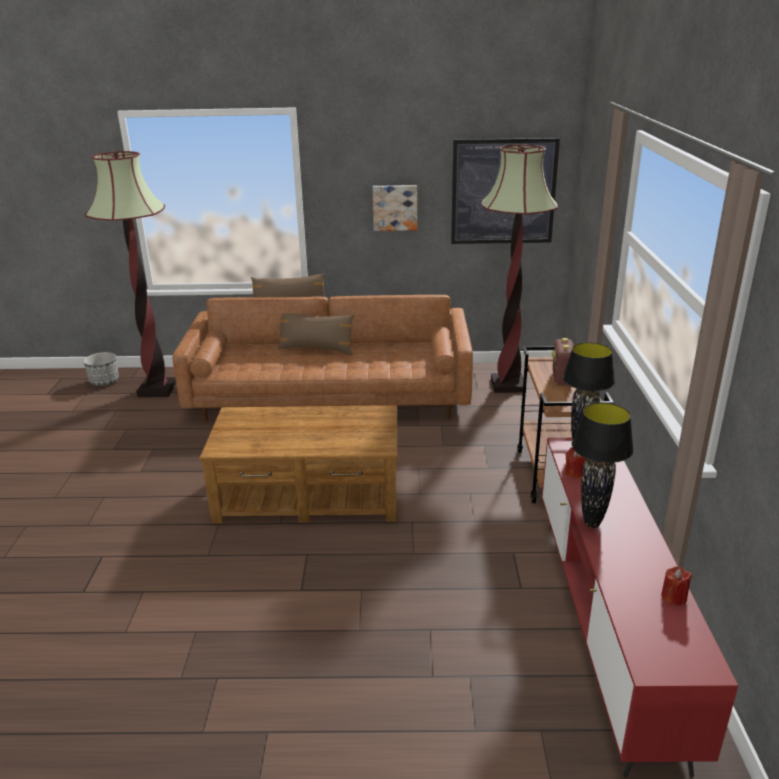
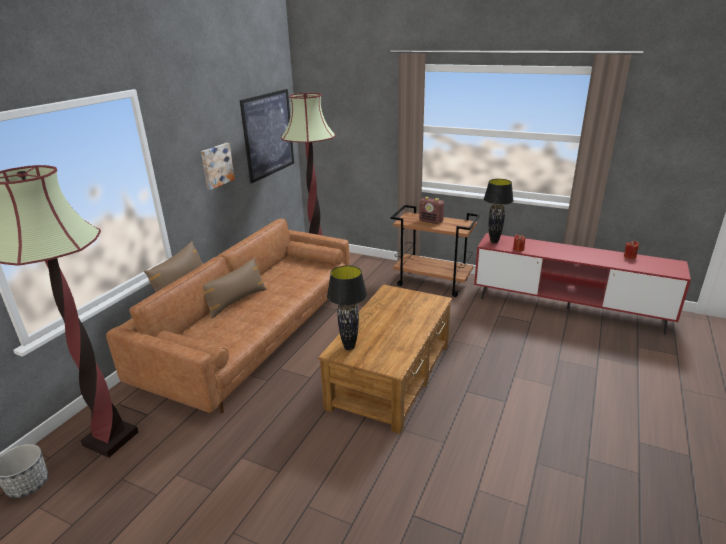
camera: 65 degrees left, 0 degrees up
(591, 523) = (567, 257): black table lamp -> black table lamp (349, 347)

